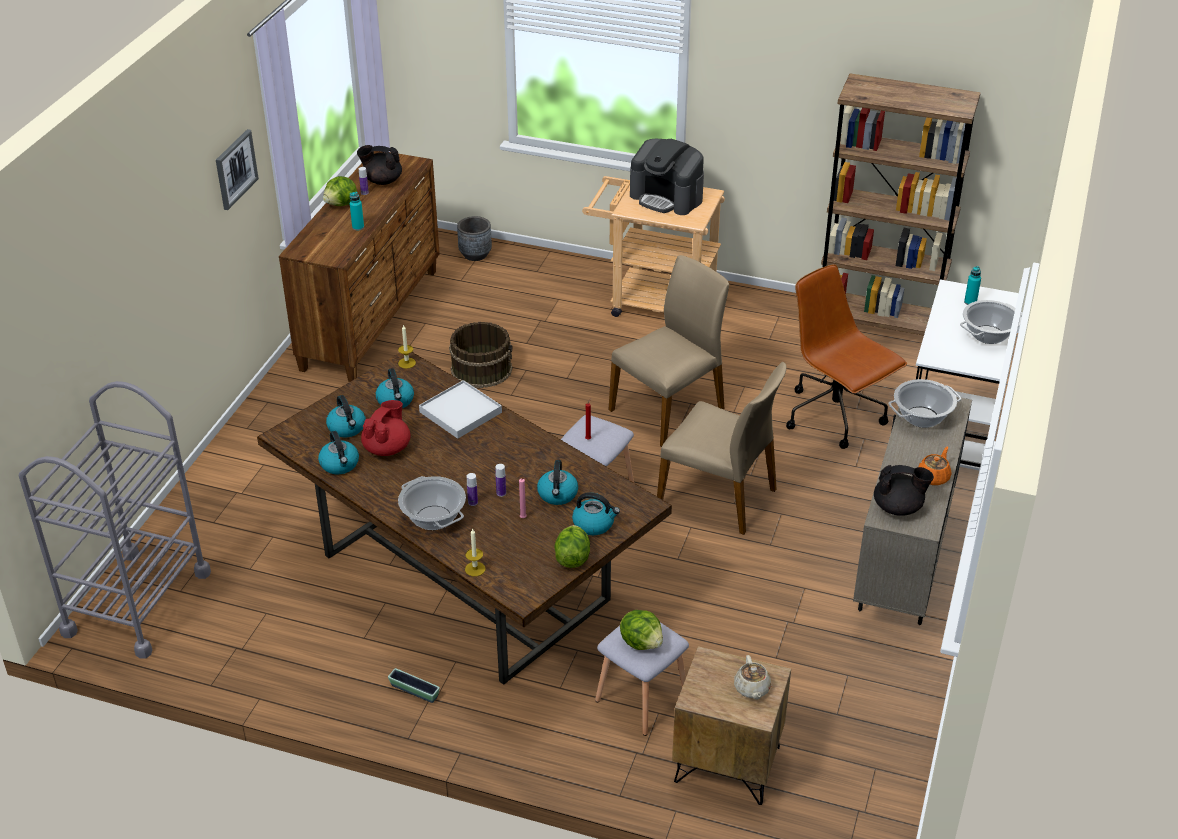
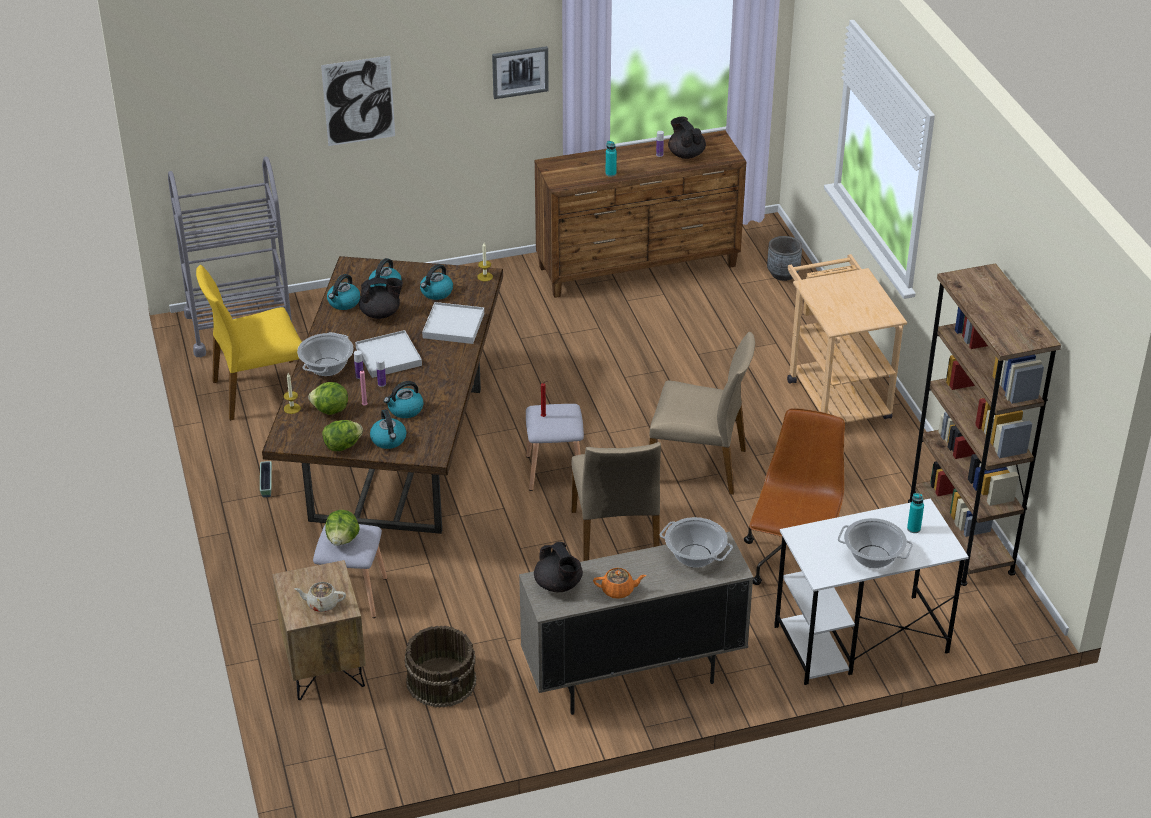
camera: 55 degrees right, 0 degrees up
(137, 275) = (358, 101): none -> picture
(260, 632) = (260, 390): none -> yellow chair
(341, 204) = (631, 152): lettuce -> lettuce (330, 410)
(387, 448) = (381, 313): red teapot -> black teapot
(462, 471) = (388, 356): none -> white tray
(481, 369) = (639, 348): brown bucket -> brown bucket (442, 681)
(667, 197) = (854, 297): coffee machine -> none
(752, 689) = (322, 604): beige teapot -> beige teapot turned 45 degrees clockwise

